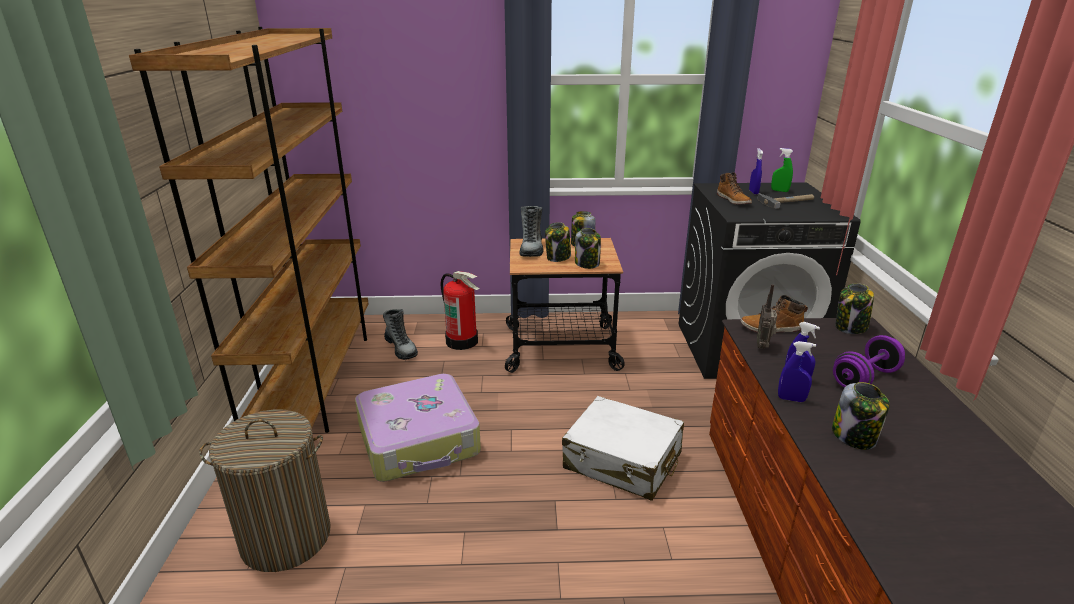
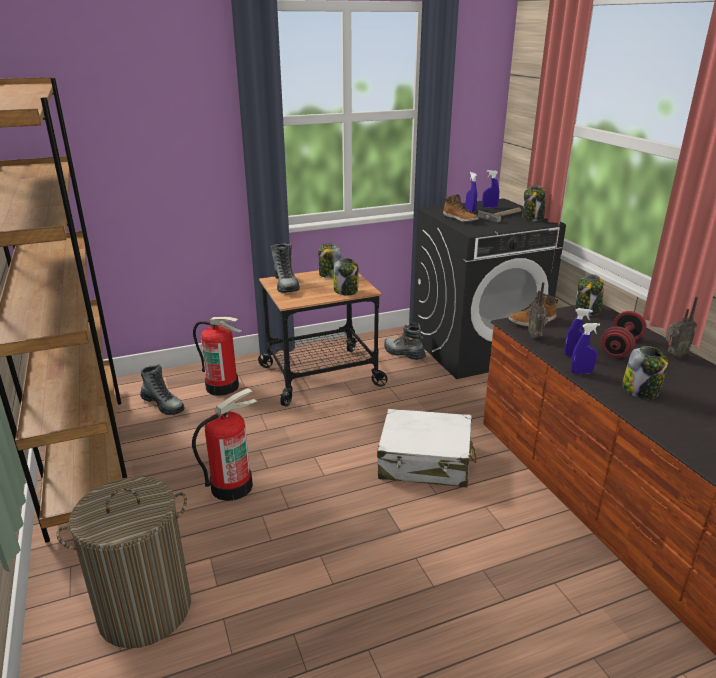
camera: 20 degrees left, 0 degrees up
(419, 440) = (231, 486): suitcase -> fire extinguisher
(558, 257) = (316, 289): jar -> jar (532, 218)
(659, 340) = (403, 353): none -> boot
(779, 191) = (489, 207): green spray bottle -> blue spray bottle
(864, 378) = (620, 347): purple dumbbell -> red dumbbell
(932, 401) = (674, 355): none -> radio

